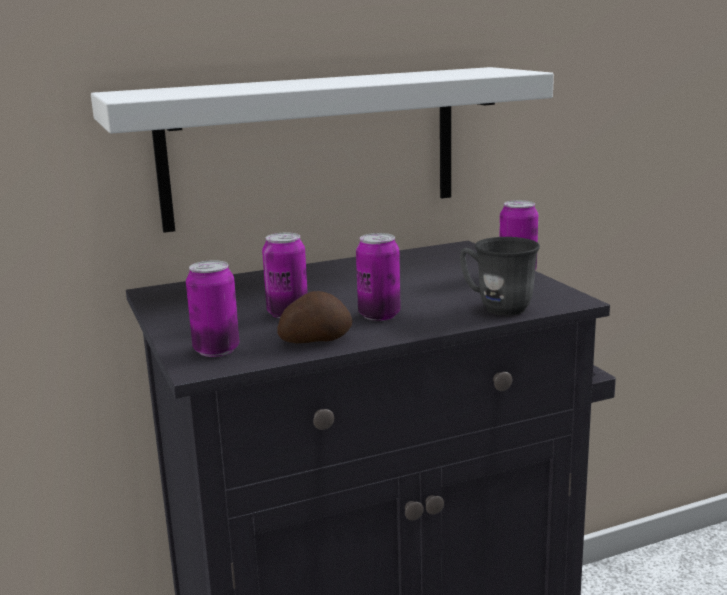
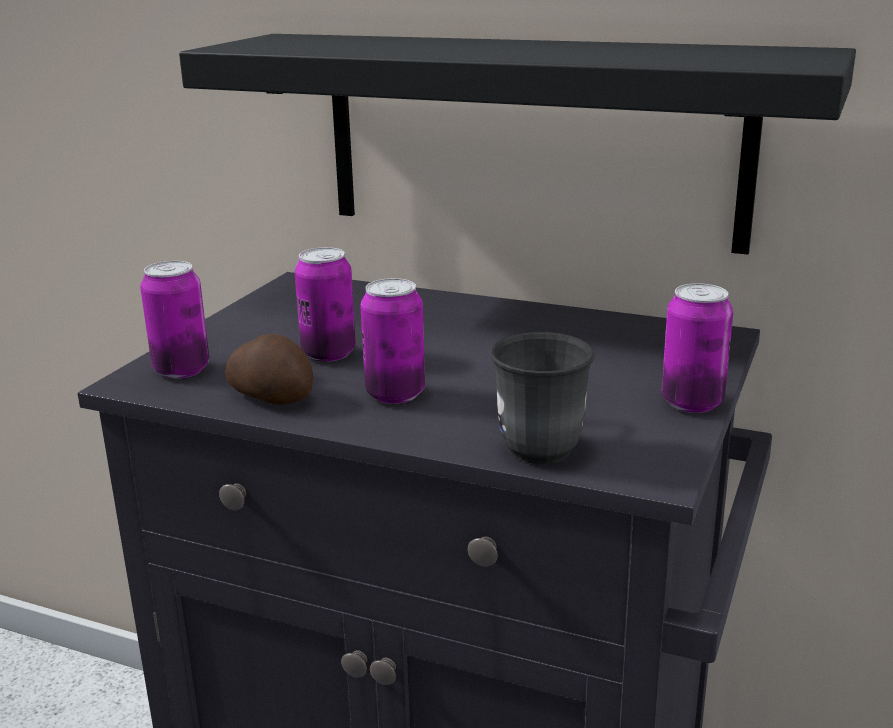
camera: 45 degrees right, 5 degrees up
(311, 147) = (531, 139): white shelf -> black shelf

